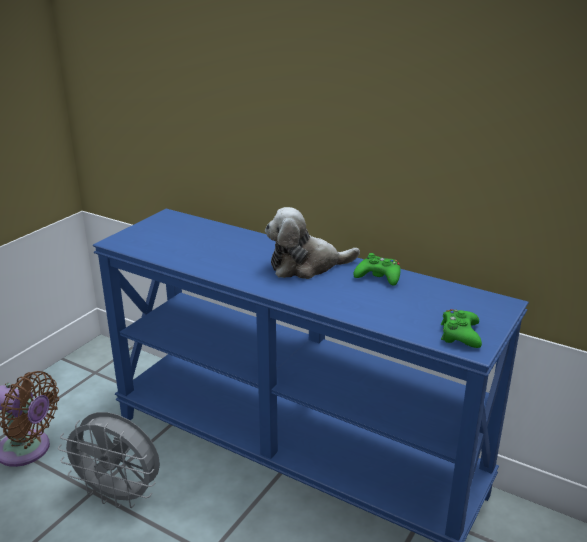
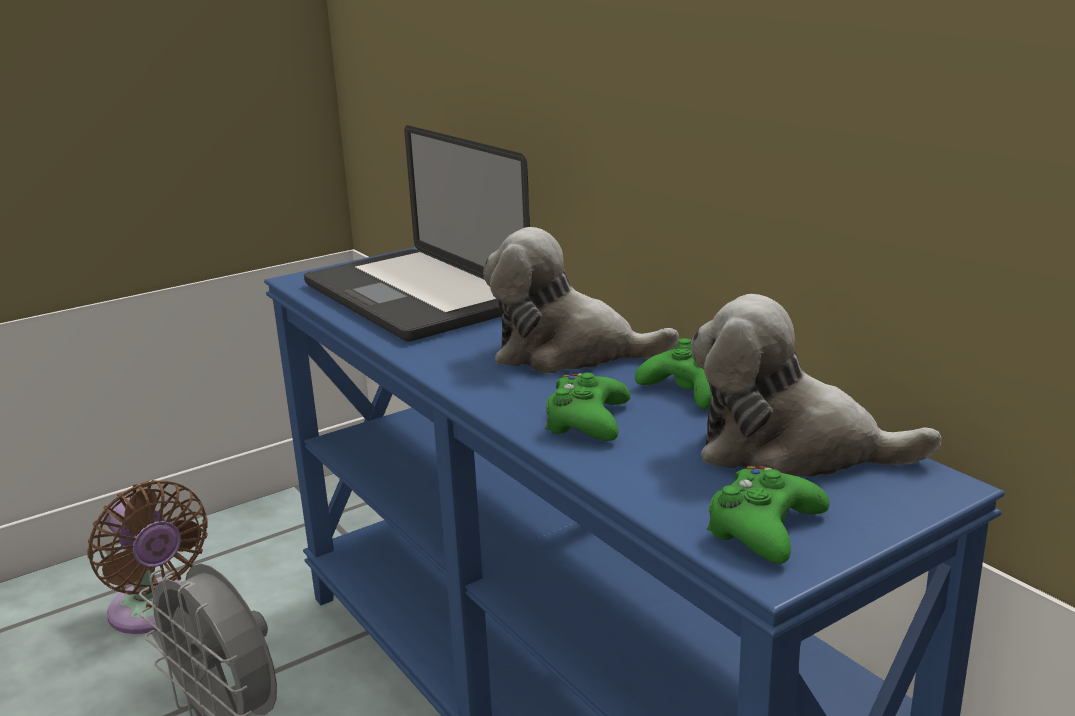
camera: 25 degrees right, 5 degrees down
(195, 244) = (414, 297): none -> laptop
(348, 300) = (587, 421): none -> green game controller
(442, 299) = (791, 451): none -> plush toy

